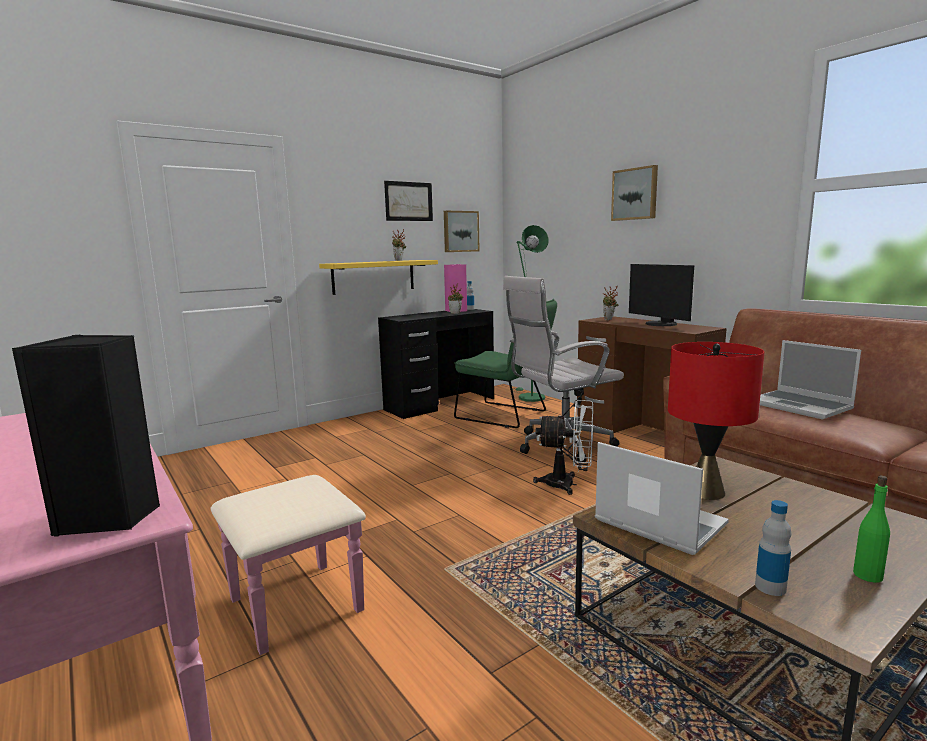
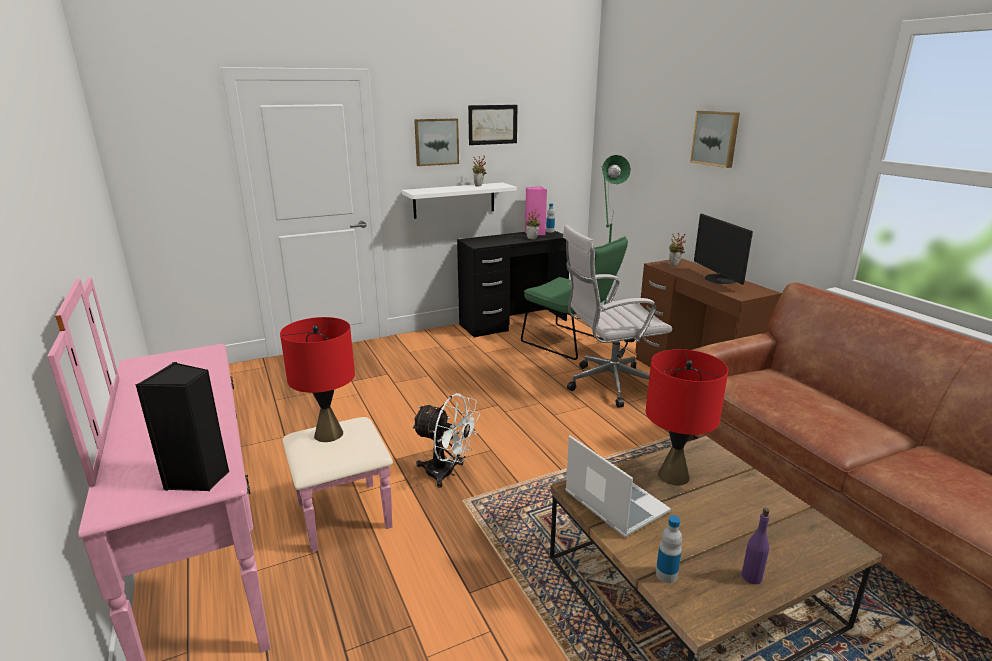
camera: 10 degrees right, 10 degrees up
(275, 493) = (328, 434): none -> red table lamp
(373, 276) = (454, 200): yellow shelf -> white shelf
(460, 231) = (546, 152): picture -> picture (436, 142)
(567, 484) = (596, 430): white fan -> white fan (447, 473)
(801, 406) = (807, 397): laptop -> none
(867, 575) = (751, 577): green bottle -> purple bottle

